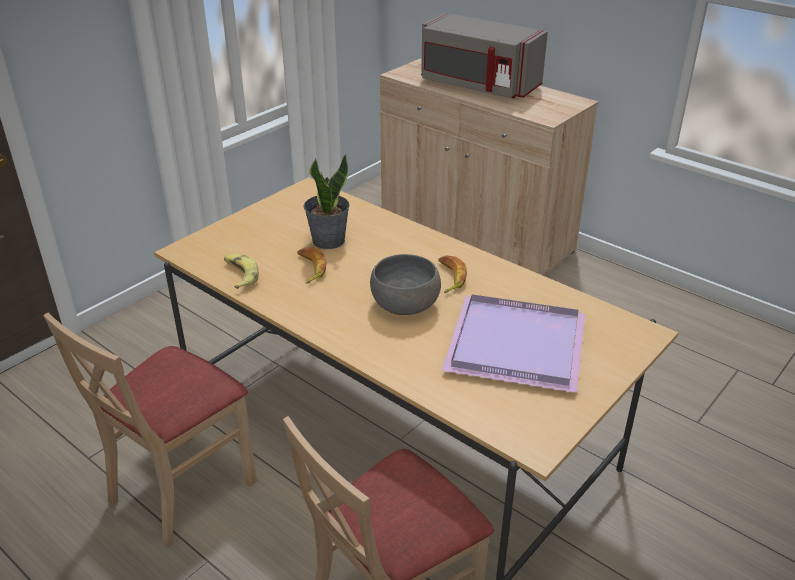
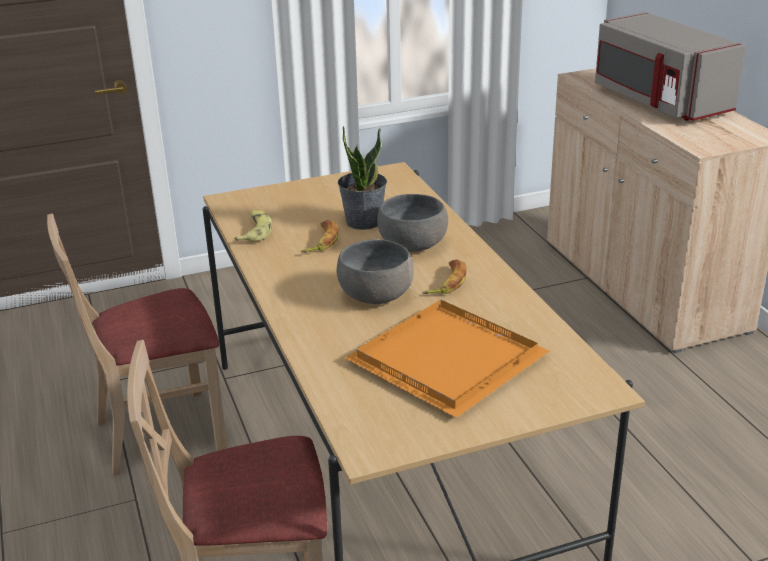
camera: 30 degrees right, 5 degrees down
(390, 251) = (413, 244): none -> grey bowl
(519, 344) = (451, 360): purple tray -> orange tray

